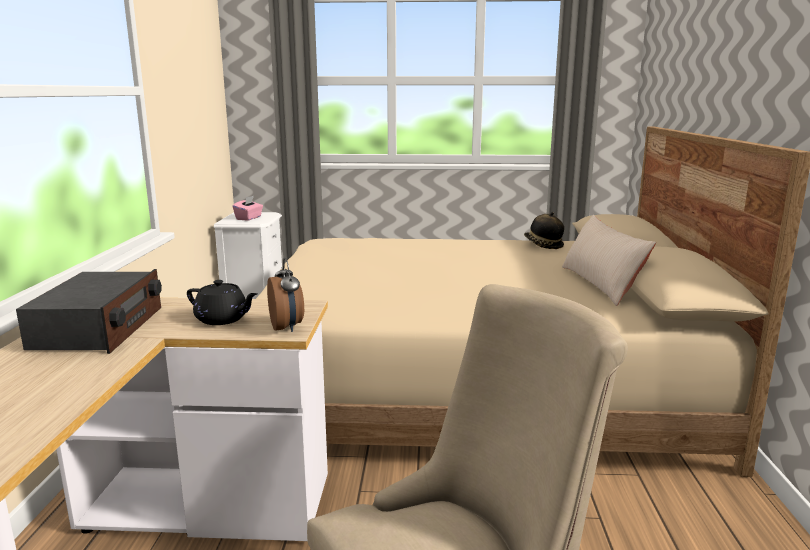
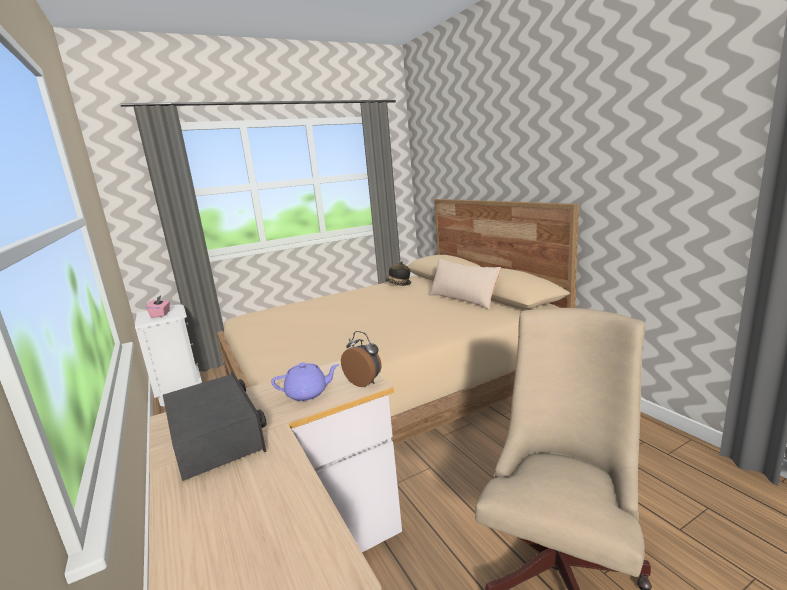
camera: 30 degrees left, 0 degrees up
(223, 319) = (308, 393): black teapot -> purple teapot

